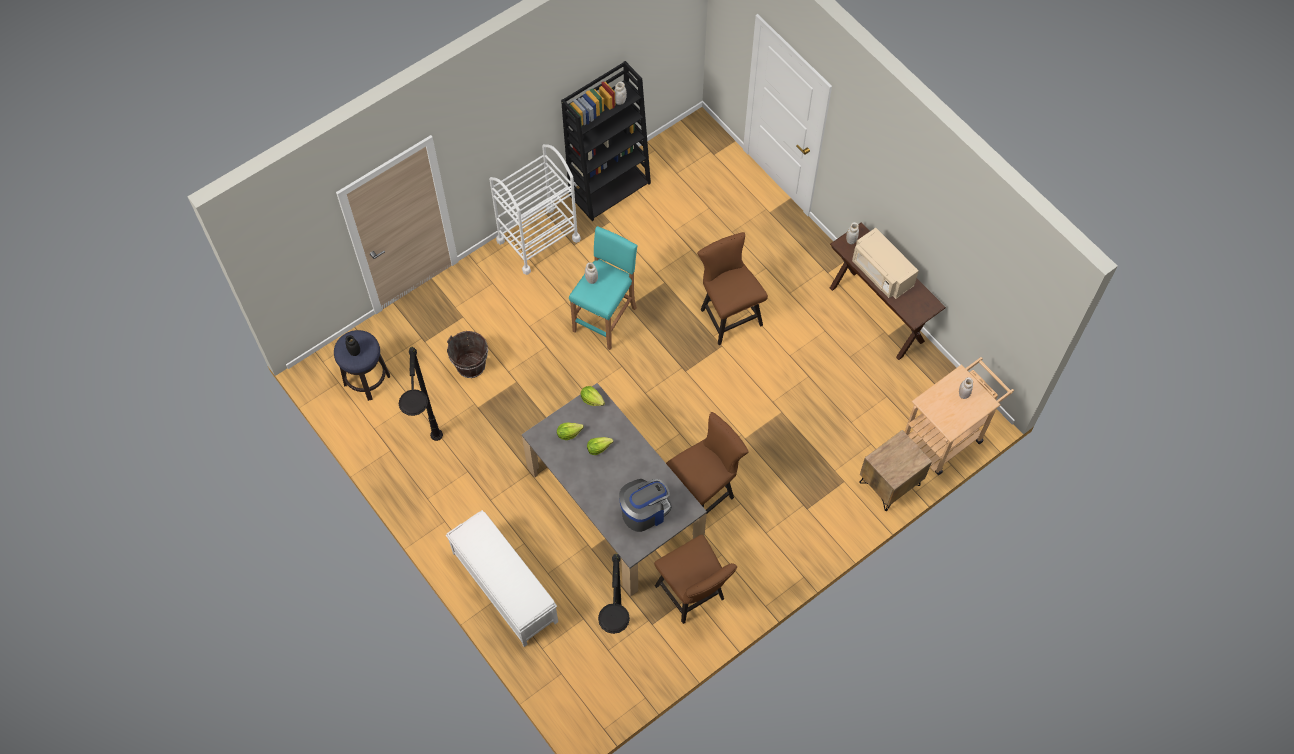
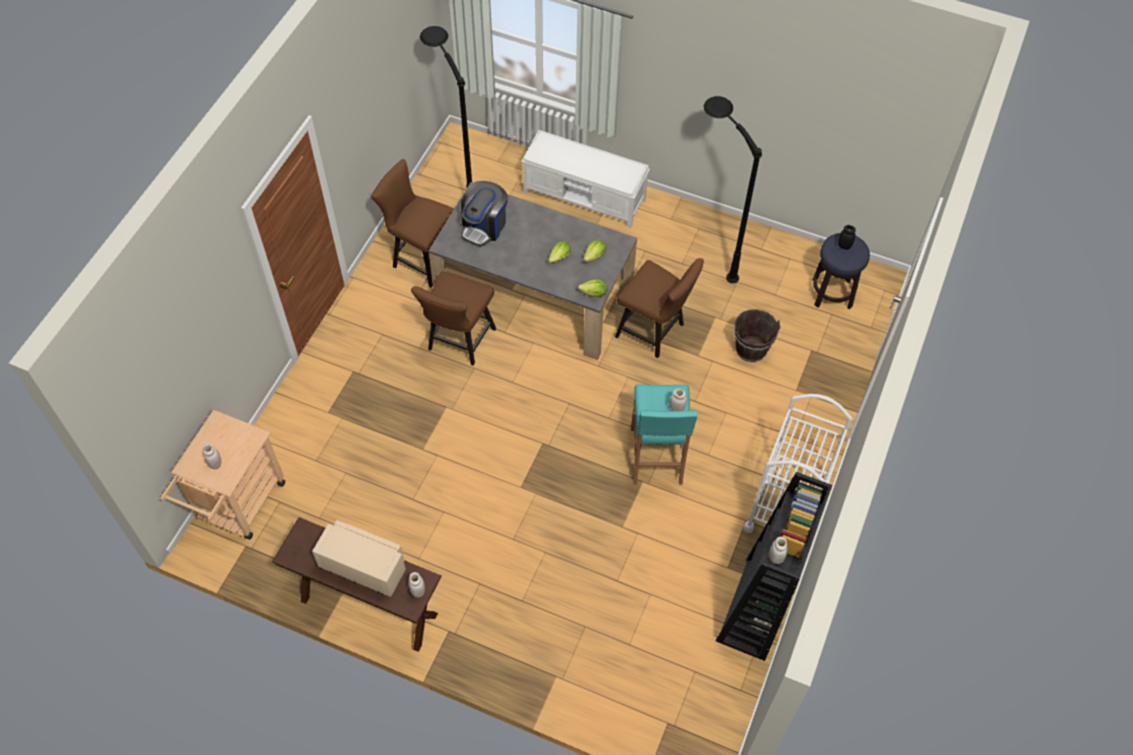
camera: 150 degrees right, 5 degrees down
(728, 314) = (533, 525): brown chair -> brown chair (654, 332)
(890, 484) = (280, 430): brown nightstand -> none

